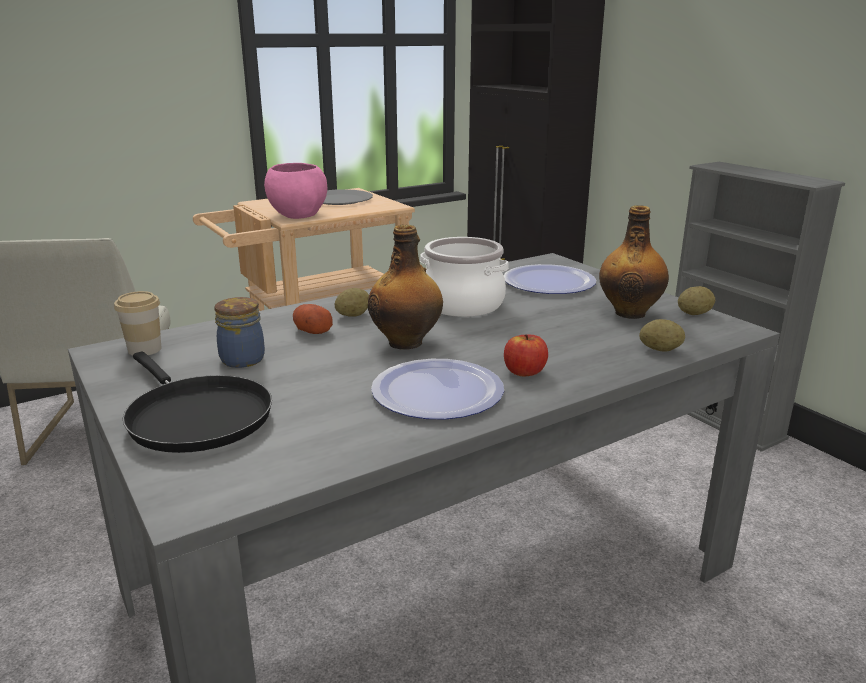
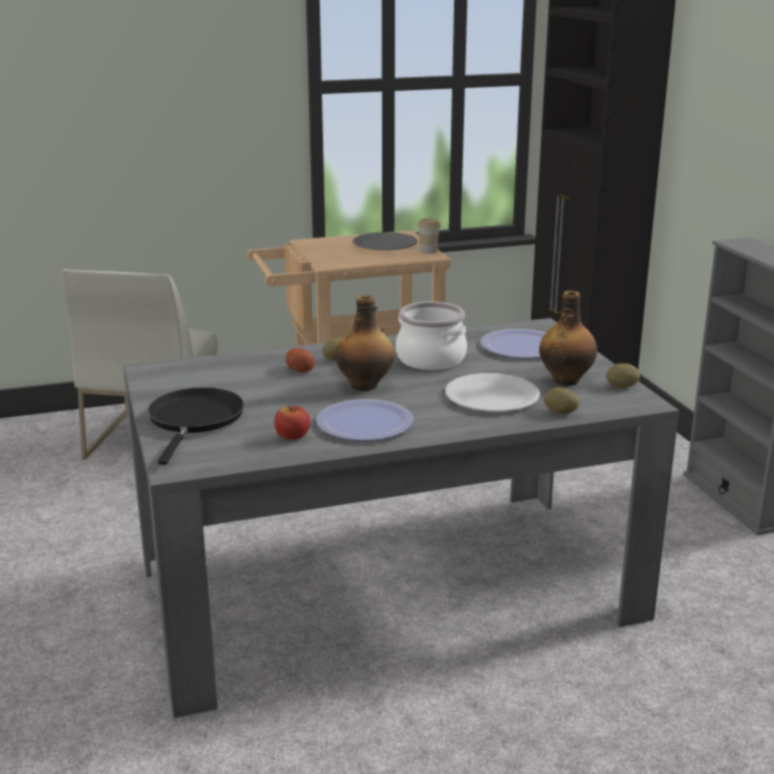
camera: 15 degrees right, 0 degrees up
(145, 349) = (174, 371): cup -> cup (428, 251)
(195, 417) = (195, 420): black frying pan -> black frying pan turned 150 degrees counterclockwise
(244, 359) = (241, 385): jar -> none
(297, 215) = (337, 259): pink bowl -> none
(524, 372) = (438, 416): apple -> apple (292, 436)
(565, 339) = (492, 396): none -> white plate

